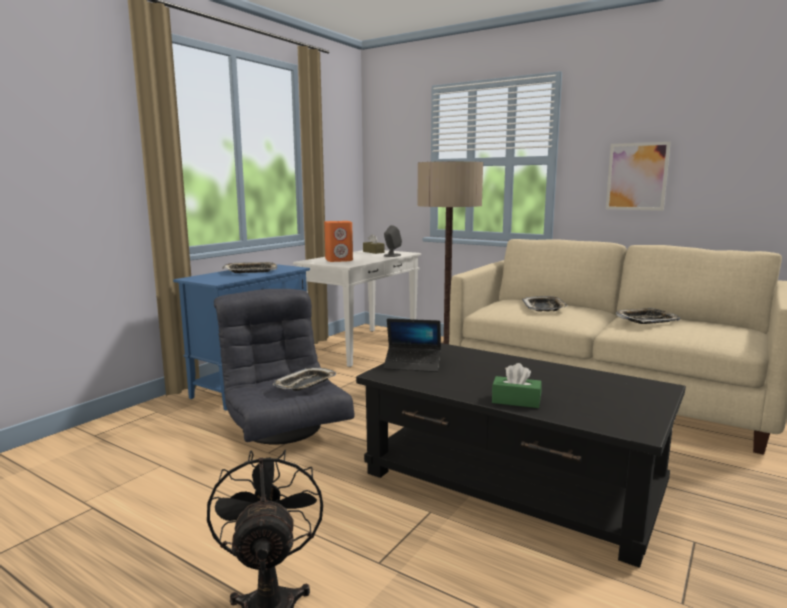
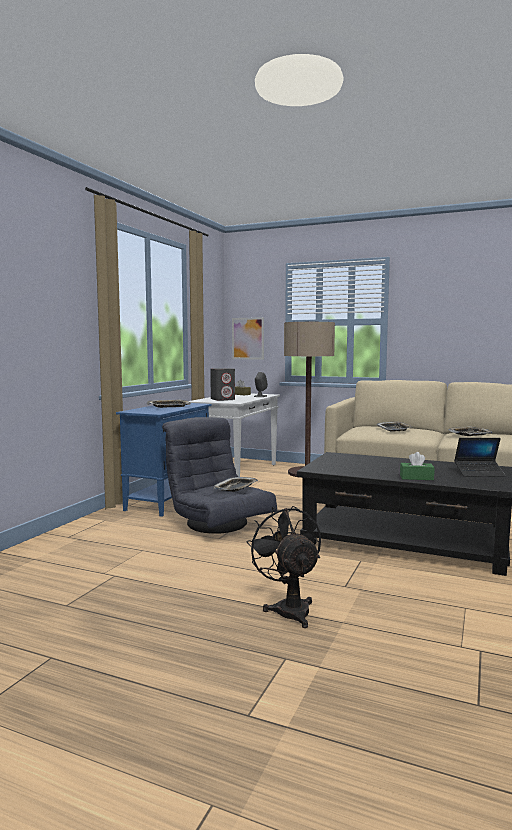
camera: 10 degrees left, 5 degrees down
(339, 260) = (223, 399): orange speaker -> grey speaker
(412, 365) = (329, 464): laptop -> laptop (479, 473)
(637, 176) = (448, 334): picture -> picture (248, 338)

